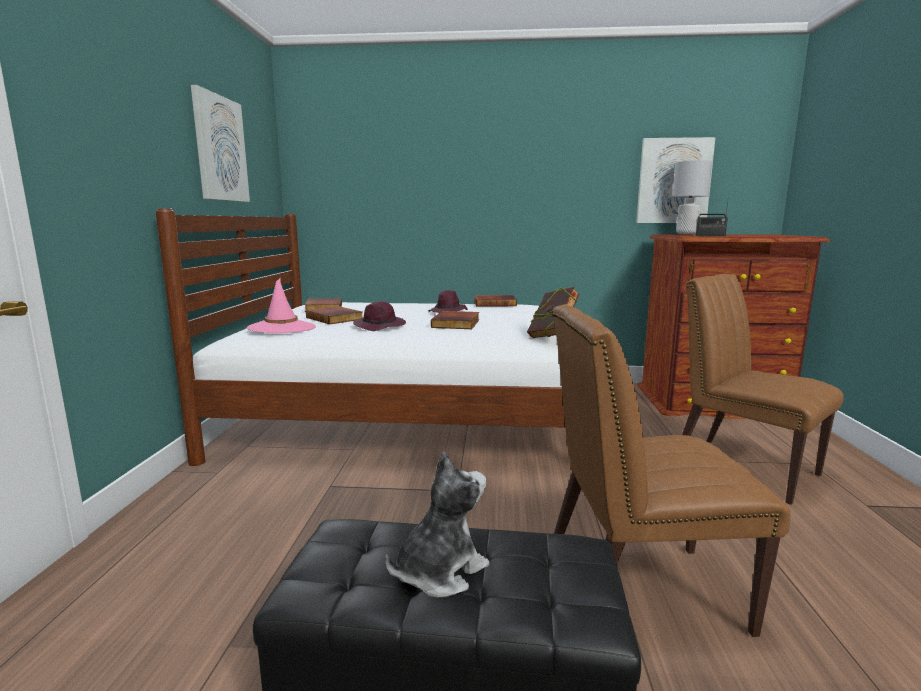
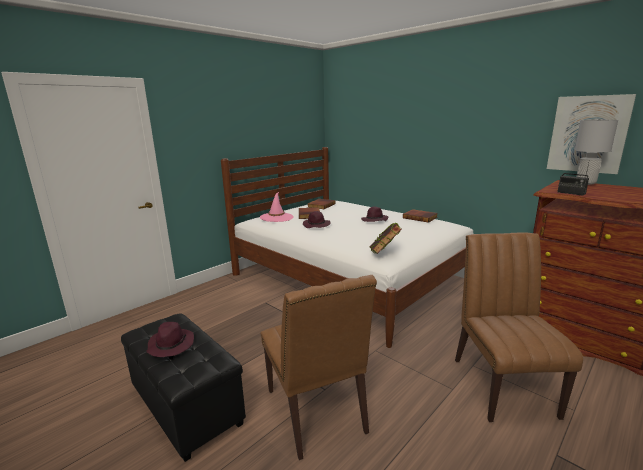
camera: 40 degrees right, 5 degrees up
(220, 149) = (271, 120): picture -> none
(439, 571) = (170, 345): plush toy -> purple hat
(457, 323) = (356, 231): book -> none
(642, 591) = (315, 410): brown chair -> brown chair turned 150 degrees counterclockwise

